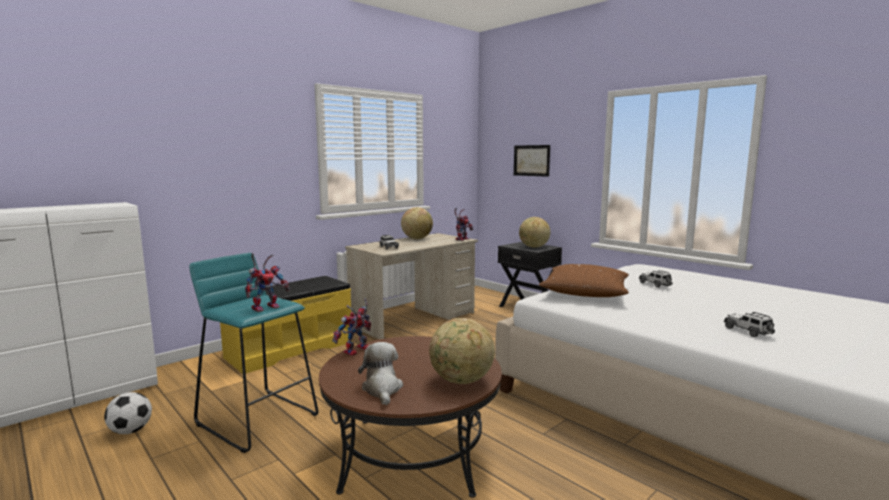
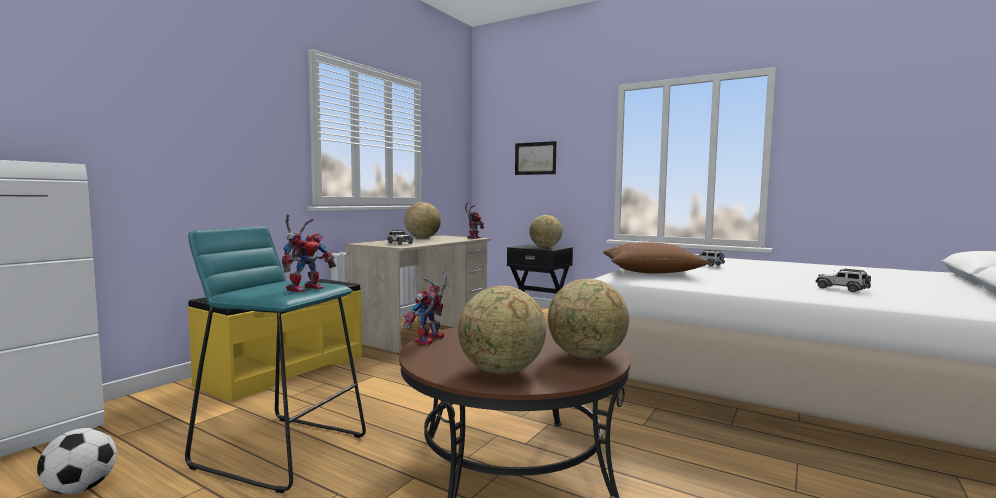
camera: 15 degrees left, 5 degrees down
(382, 389) = (501, 372): plush toy -> globe

